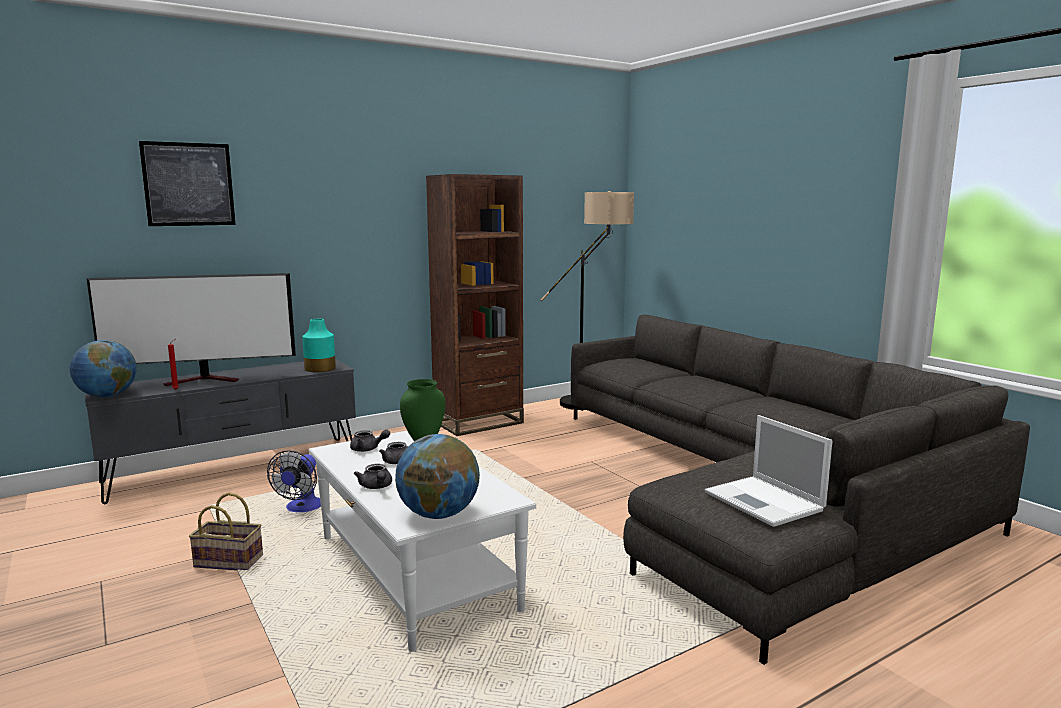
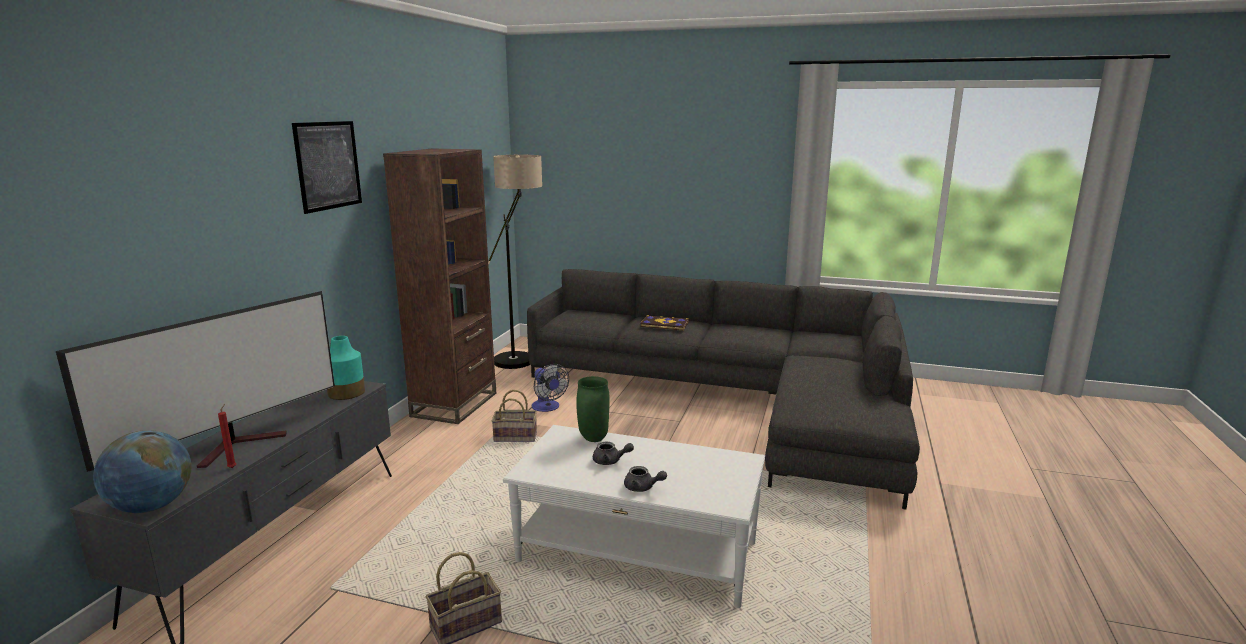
camera: 40 degrees left, 5 degrees up
(188, 184) = (160, 193): picture -> picture (328, 165)
(301, 509) = (439, 547): fan -> fan (547, 407)
(368, 449) = (558, 459): grey teapot -> none
(438, 514) = (731, 489): globe -> none
(481, 457) = (516, 437): none -> basket
(696, 384) = (664, 325): none -> book
(765, 502) = (865, 404): laptop -> none

